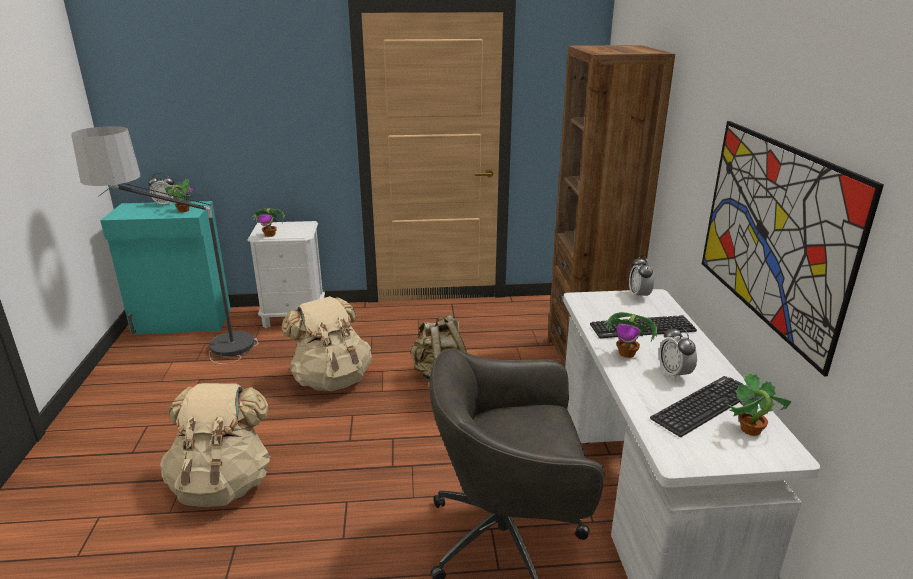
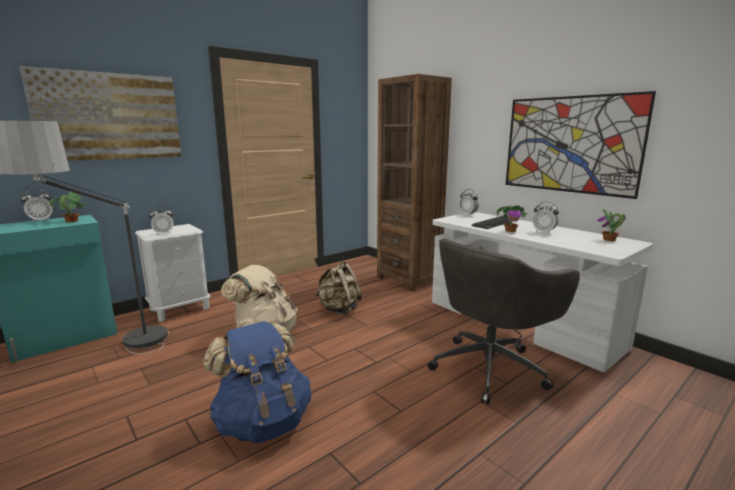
camera: 35 degrees left, 10 degrees down
(223, 484) = (263, 422): beige backpack -> blue backpack
(232, 95) = (109, 116): none -> picture
(270, 235) = (163, 234): potted plant -> alarm clock
(703, 406) = (578, 238): keyboard -> none

